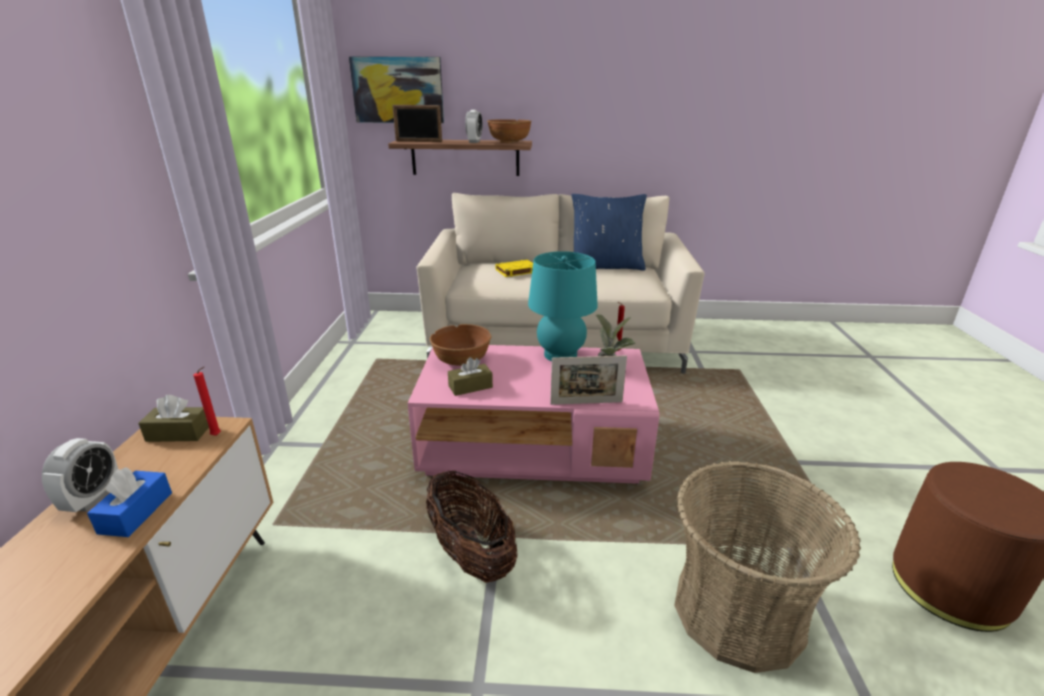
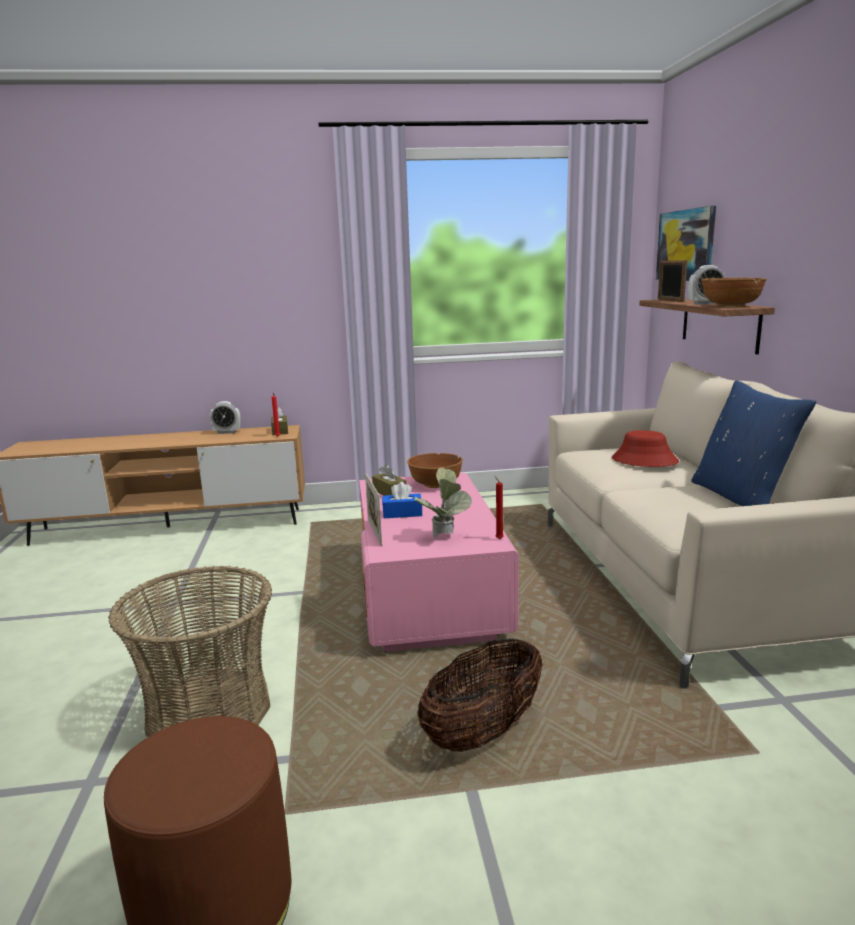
camera: 80 degrees right, 10 degrees down
(136, 513) = (214, 439): blue tissue box -> blue tissue box (402, 513)
(471, 553) = (285, 585): basket -> basket (483, 731)
(516, 271) = (644, 460): yellow book -> red hat
(560, 355) = (470, 515): turquoise table lamp -> none

